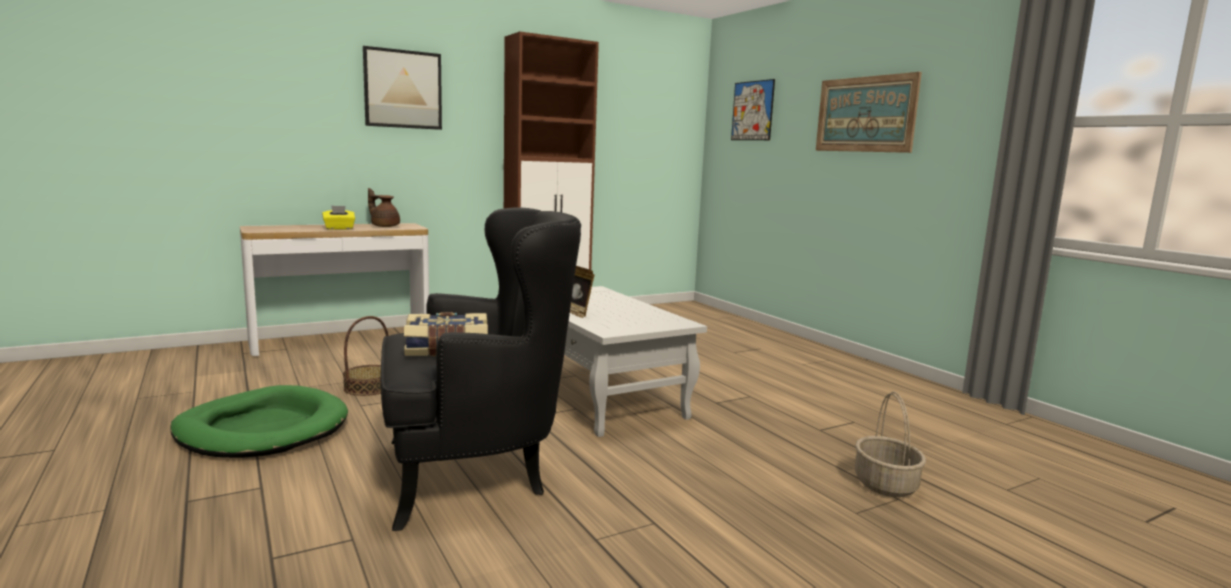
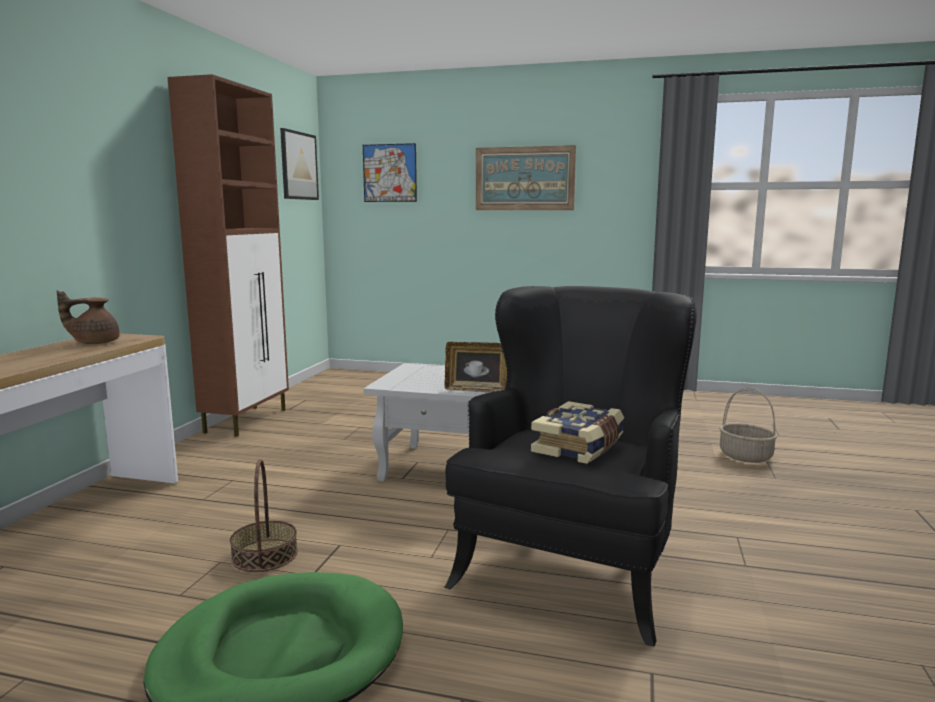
camera: 45 degrees left, 0 degrees up
(339, 228) = (55, 357): yellow tissue box -> none
(403, 89) = (67, 142): picture -> picture (299, 166)

